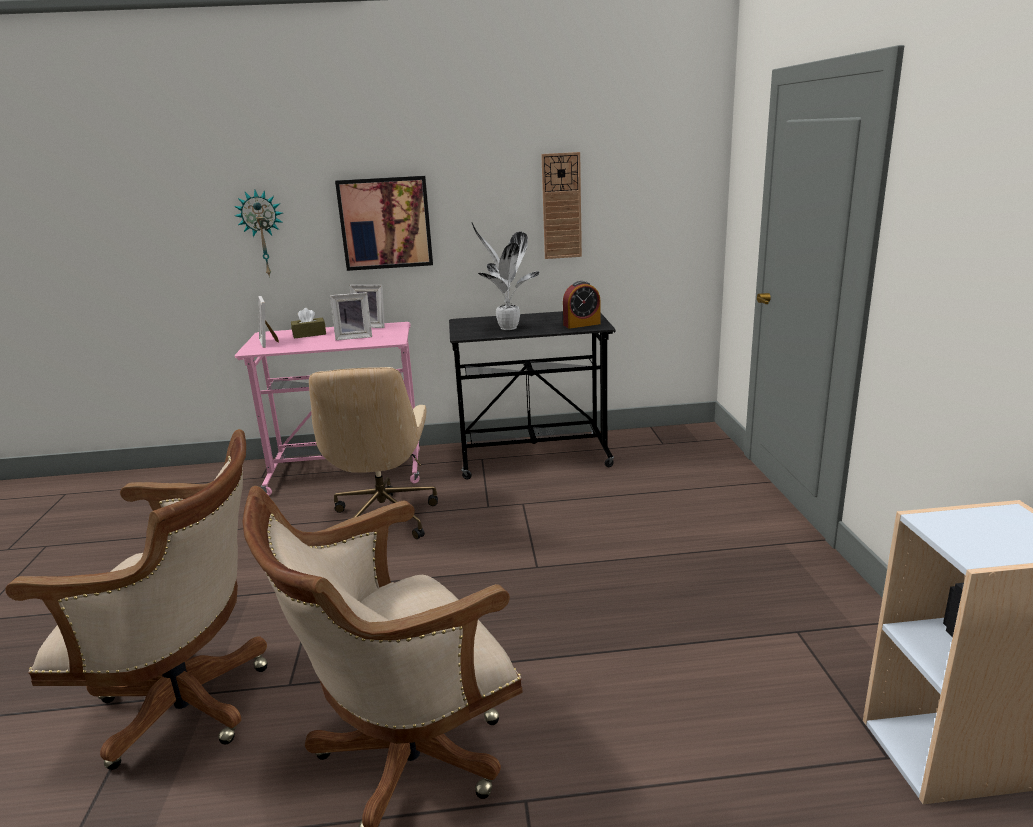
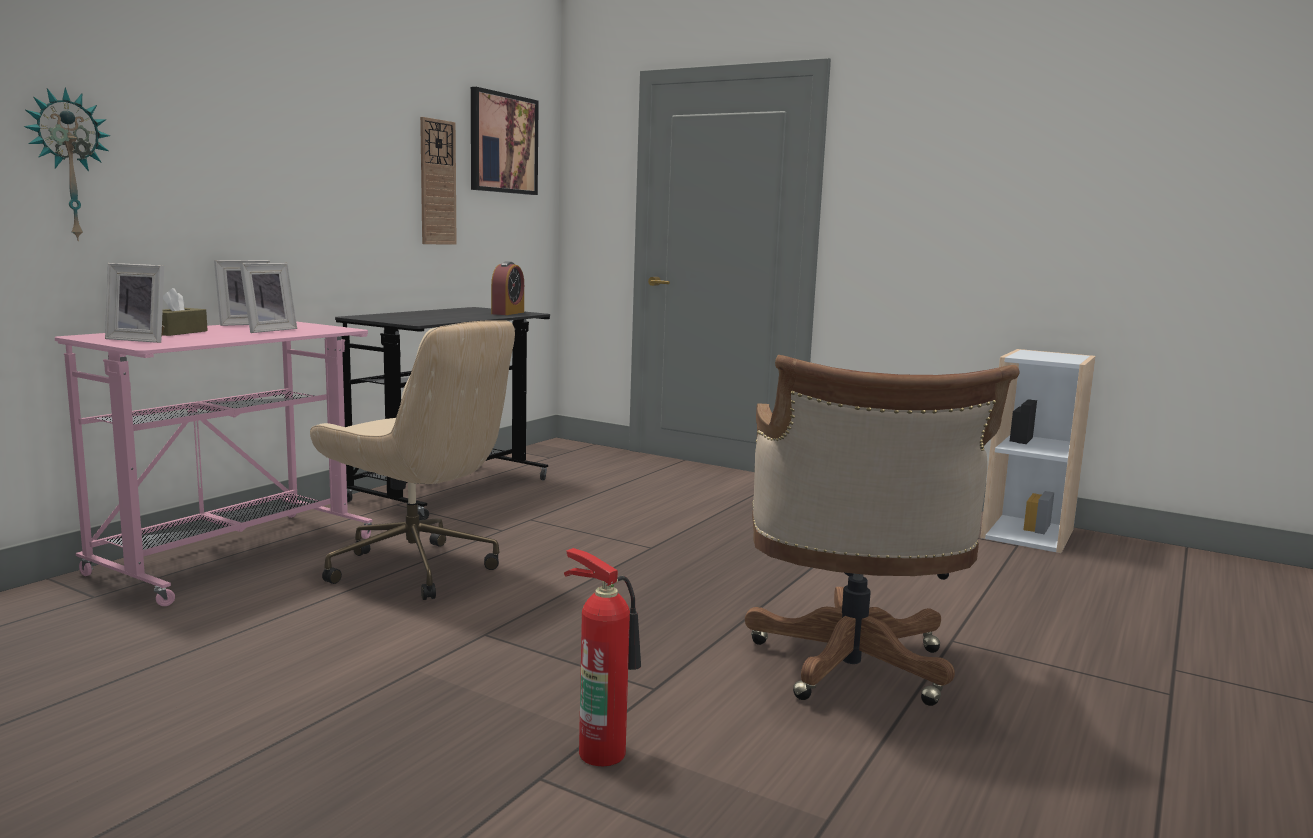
camera: 55 degrees left, 10 degrees down
(191, 705) = (602, 750): office chair -> fire extinguisher
(385, 223) = (252, 175): picture -> picture (503, 143)
(506, 328) = (439, 317): potted plant -> none

